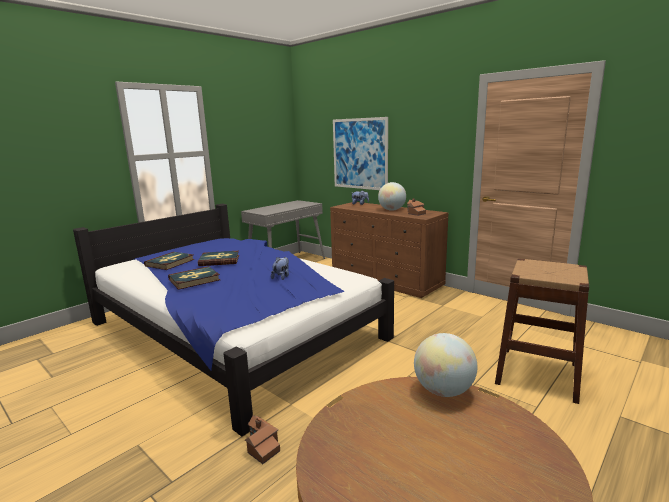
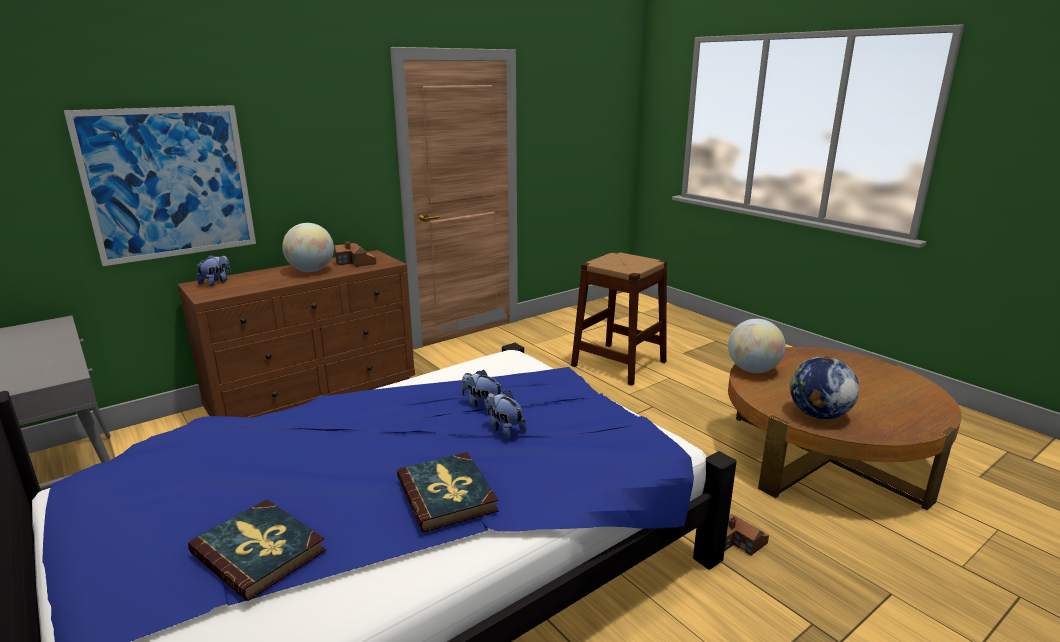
camera: 80 degrees left, 5 degrees up
(219, 260) = (326, 469): book -> none
(253, 283) = (504, 429): none -> plush toy
(352, 427) = (818, 415): none -> globe

